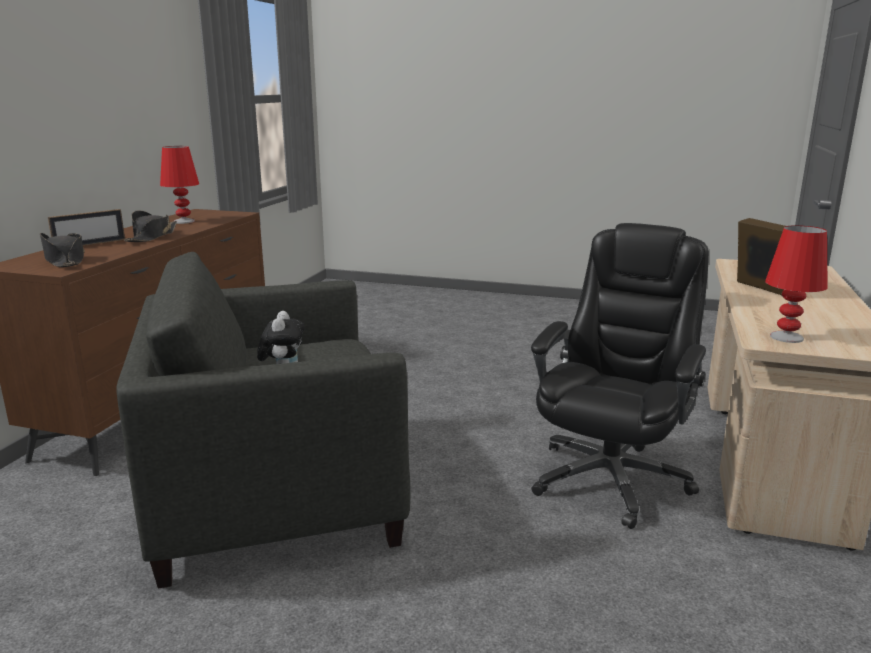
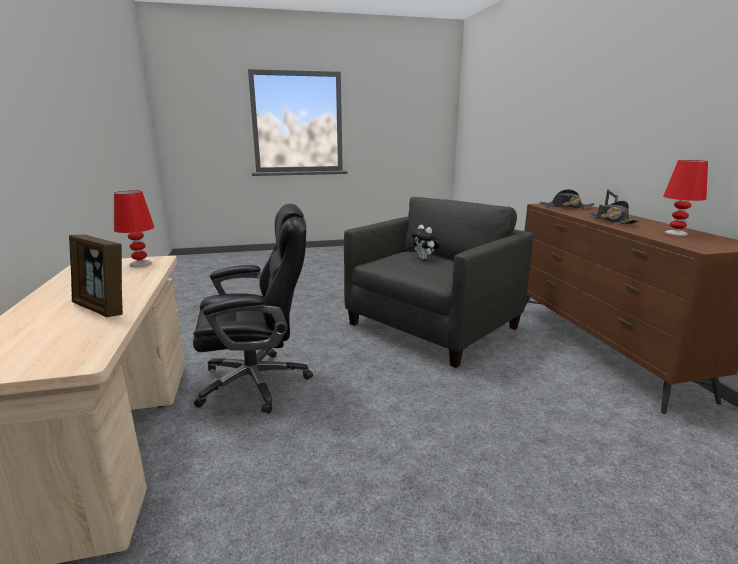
camera: 150 degrees right, 0 degrees up
(610, 478) = (257, 382): black office chair -> black office chair turned 105 degrees counterclockwise

